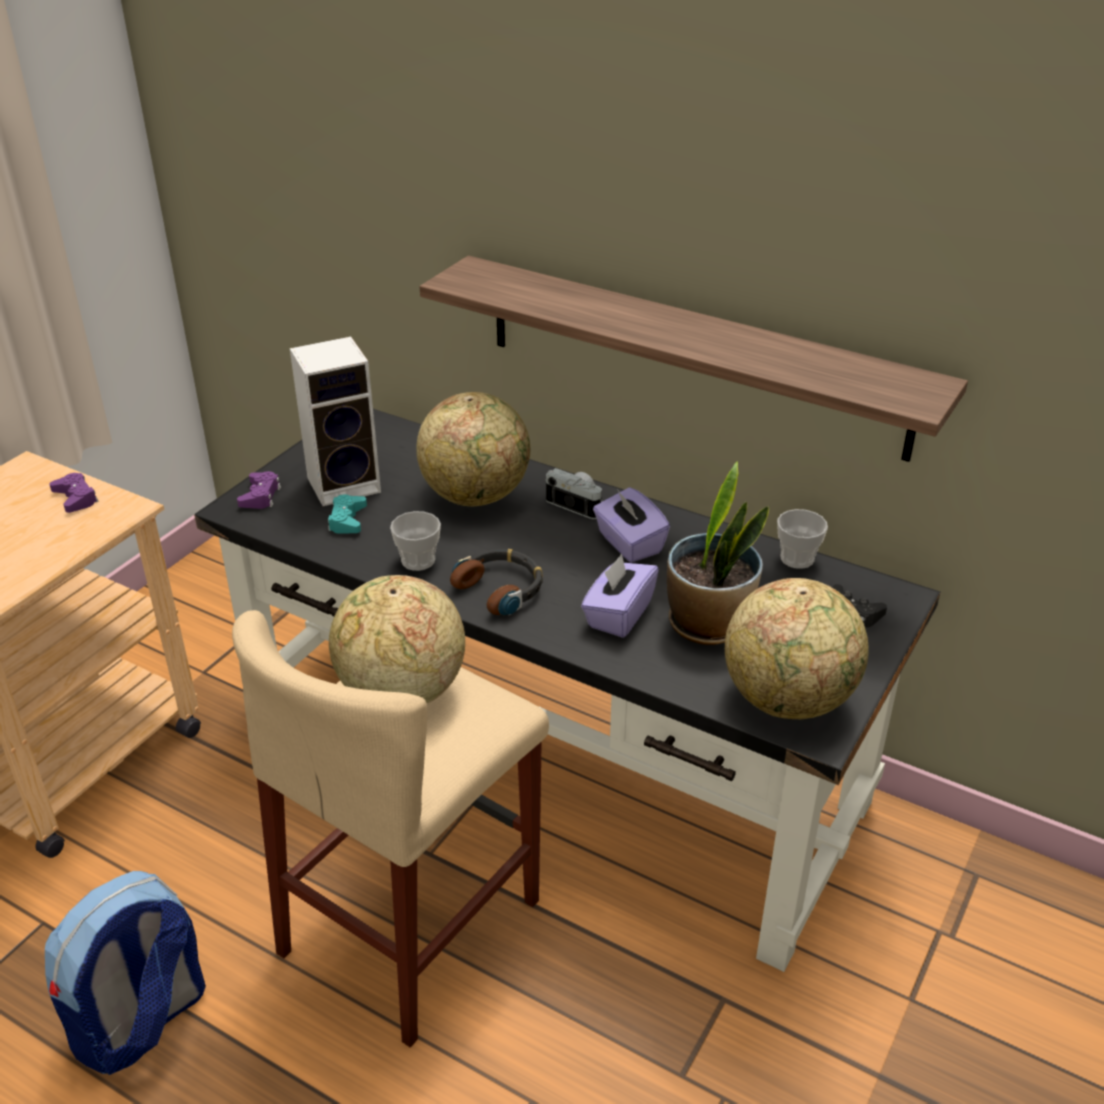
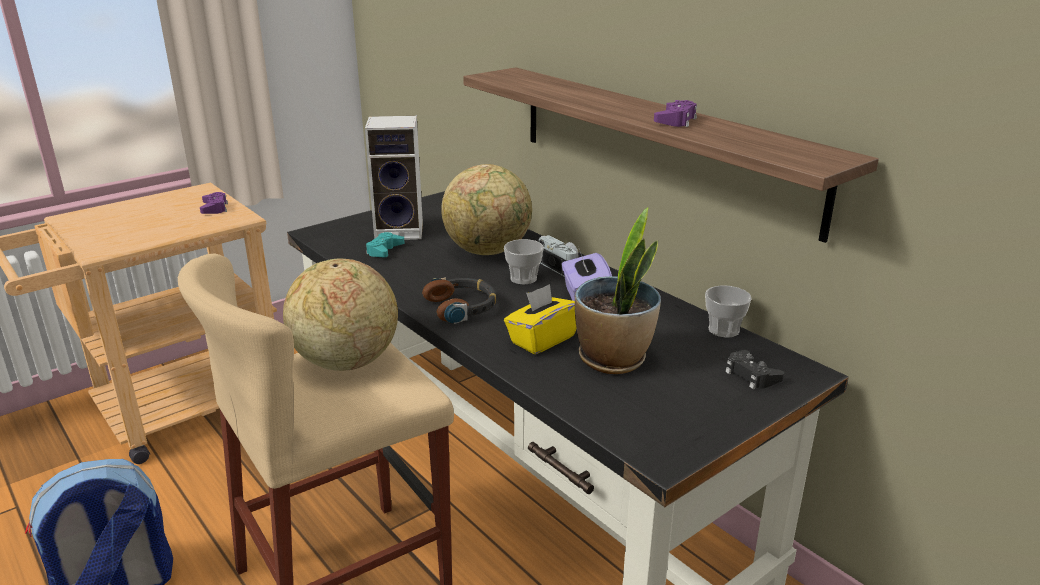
camera: 20 degrees right, 10 degrees down
(260, 496) = (338, 229): purple game controller -> purple game controller (675, 120)
(418, 560) = (414, 280): cup -> cup (523, 278)
(618, 615) = (542, 339): purple tissue box -> yellow tissue box
(788, 700) = (650, 426): globe -> none

